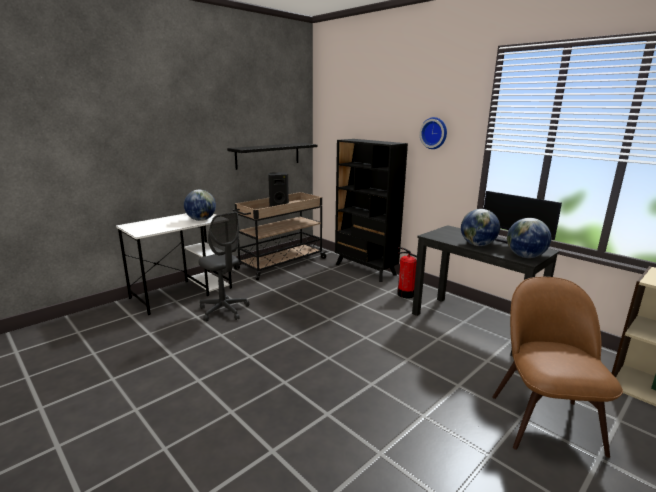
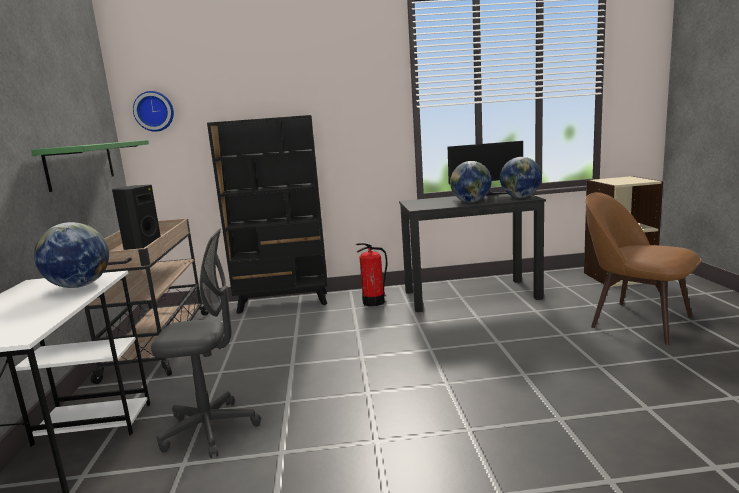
camera: 50 degrees left, 5 degrees down
(268, 155) = (81, 164): black shelf -> green shelf
(434, 133) = (345, 98): wall clock -> wall clock (154, 111)

